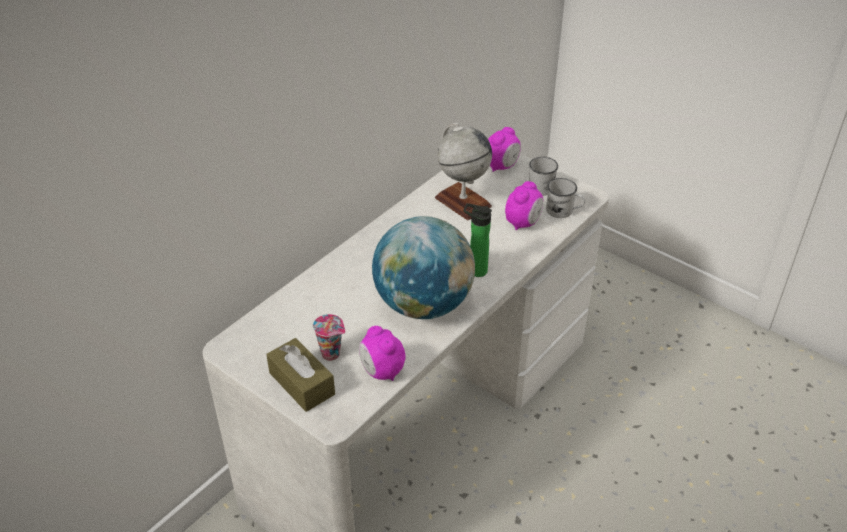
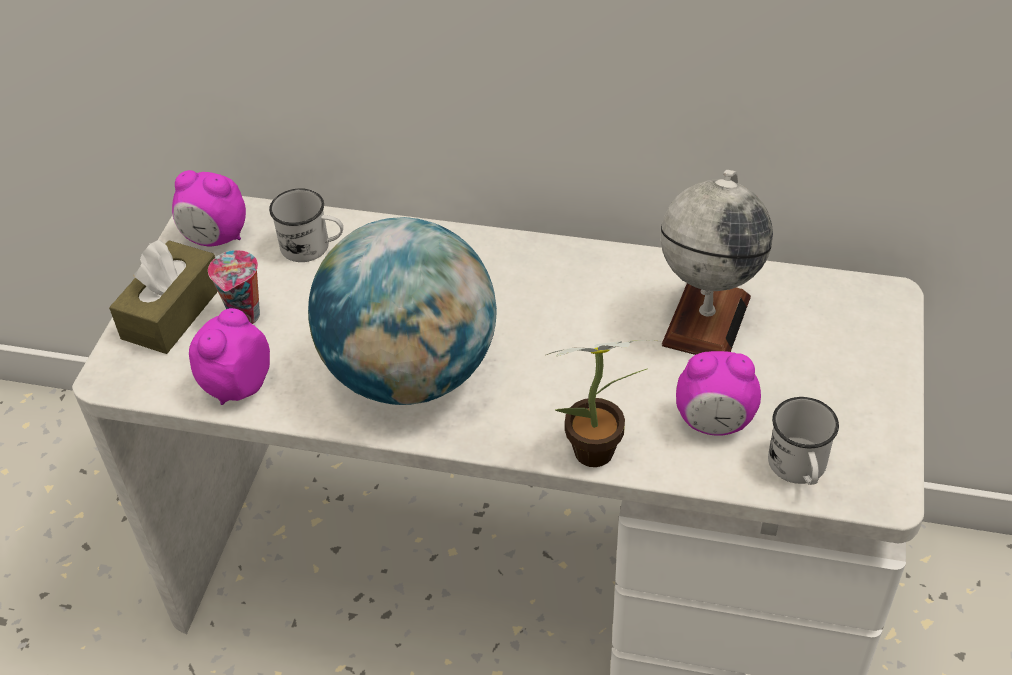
camera: 65 degrees right, 5 degrees up
(475, 270) = (536, 404): bottle -> none
(501, 166) = (855, 332): alarm clock -> alarm clock (215, 238)
(517, 261) = (601, 452): none -> potted plant
(543, 186) = (851, 412): white mug -> white mug (313, 247)

